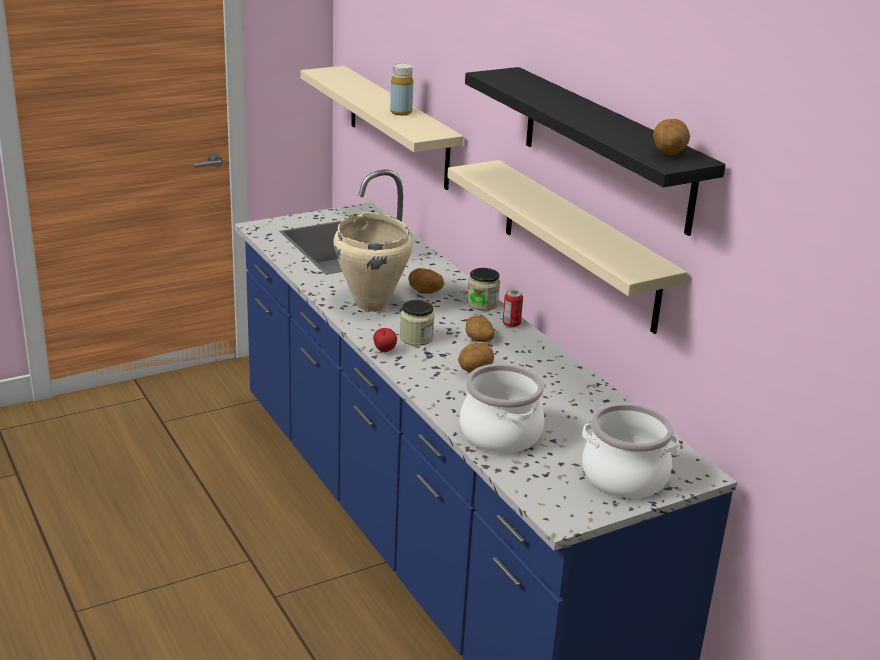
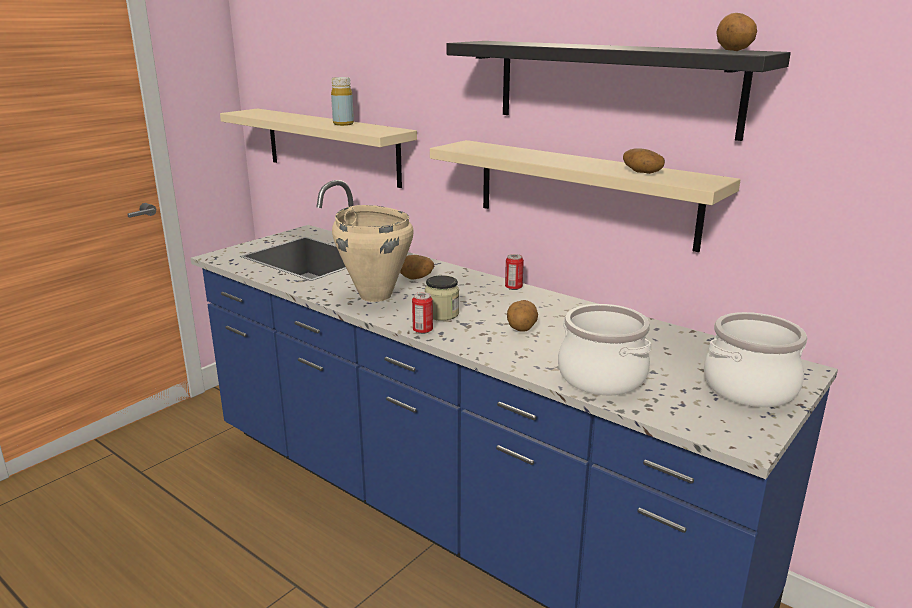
camera: 20 degrees left, 5 degrees down
(384, 351) = (422, 330): apple -> can
(478, 338) = (497, 303): potato -> potato (641, 172)
(482, 304) = (473, 277): jar -> none

